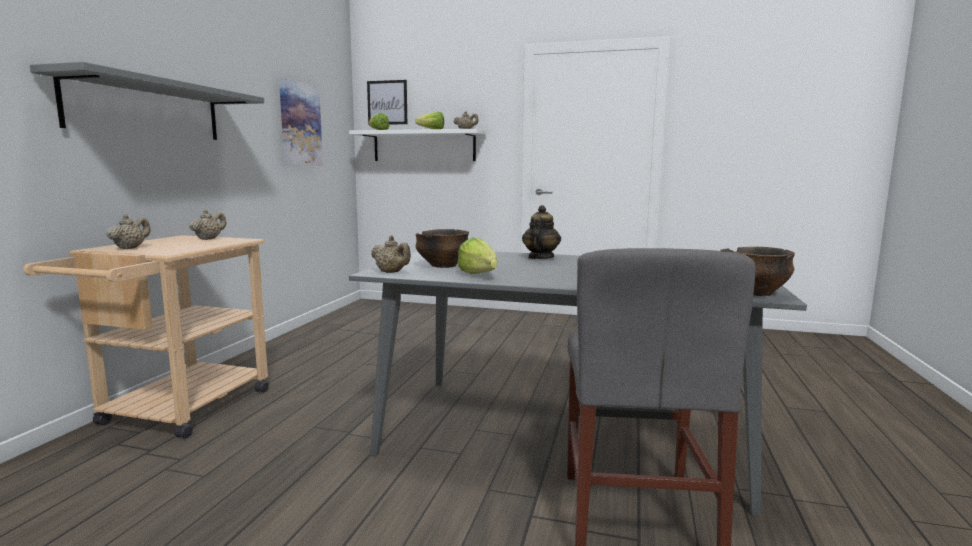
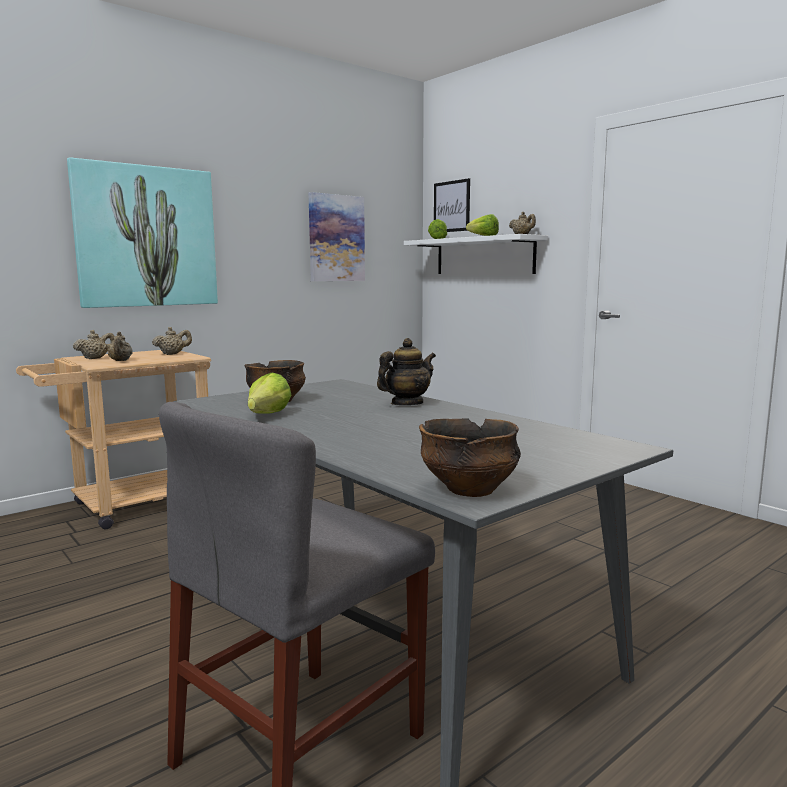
camera: 35 degrees right, 0 degrees up
(147, 110) = (146, 237): grey shelf -> picture
(391, 272) = (210, 402): beige teapot -> beige teapot (120, 361)

